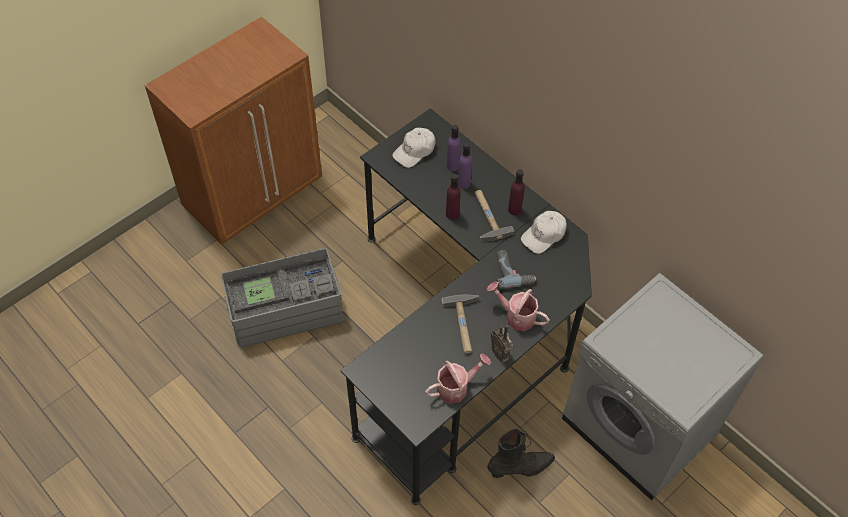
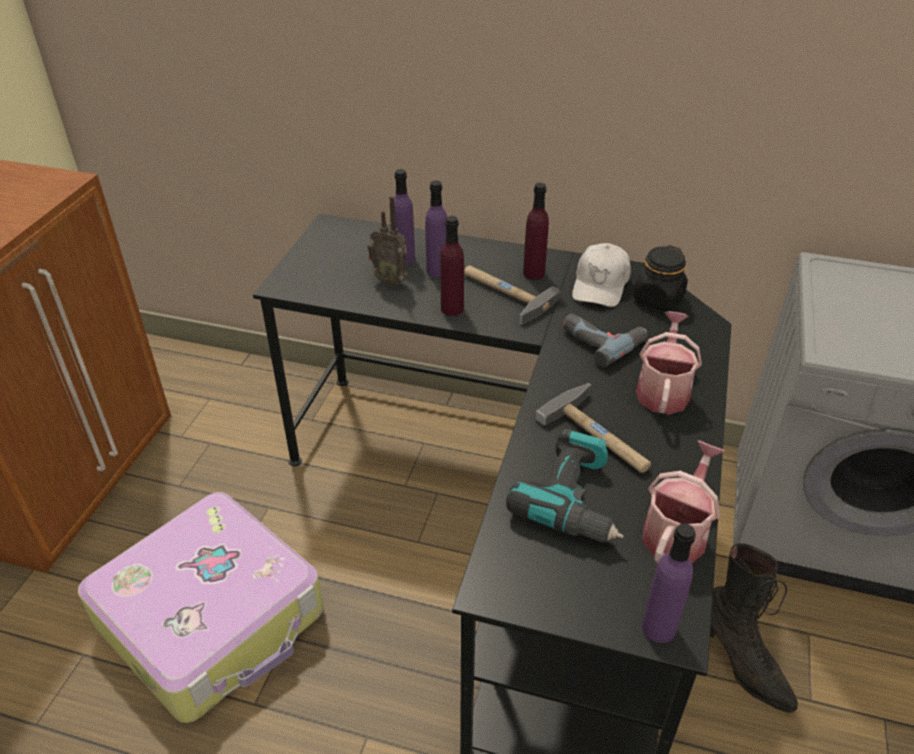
camera: 30 degrees left, 15 degrees down
(285, 309) = (213, 618): grey storage box -> suitcase
(412, 420) = (658, 627): none -> purple bottle
(414, 151) = (334, 261): white cap -> none
(425, 350) = (574, 500): none -> power drill
(500, 353) = (692, 449): radio -> radio (391, 281)
(516, 316) = (663, 390): watering can -> watering can turned 105 degrees clockwise
(520, 468) = (742, 664): black boot -> black boot turned 105 degrees clockwise
(567, 260) = (658, 298): none -> black jar

